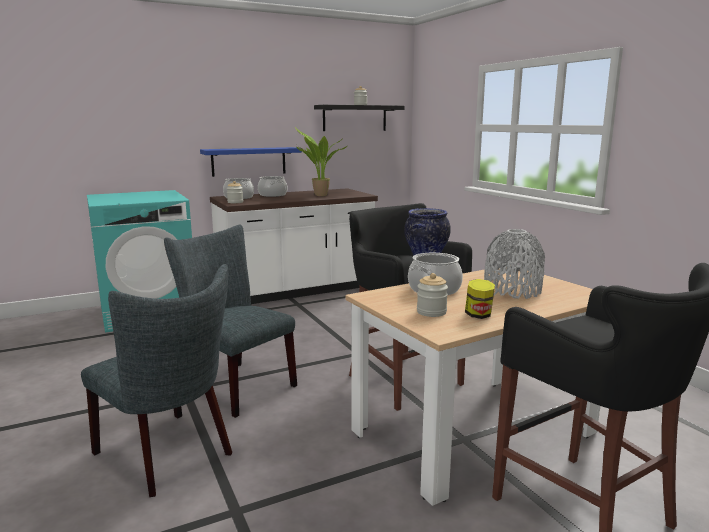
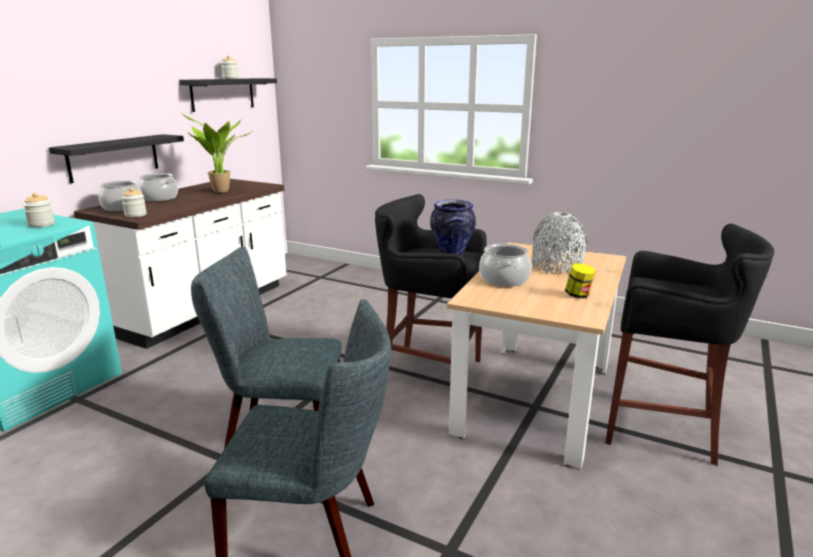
camera: 35 degrees left, 5 degrees up
(249, 161) = (113, 157): blue shelf -> black shelf
(431, 312) = (544, 301): jar -> jar (41, 224)

